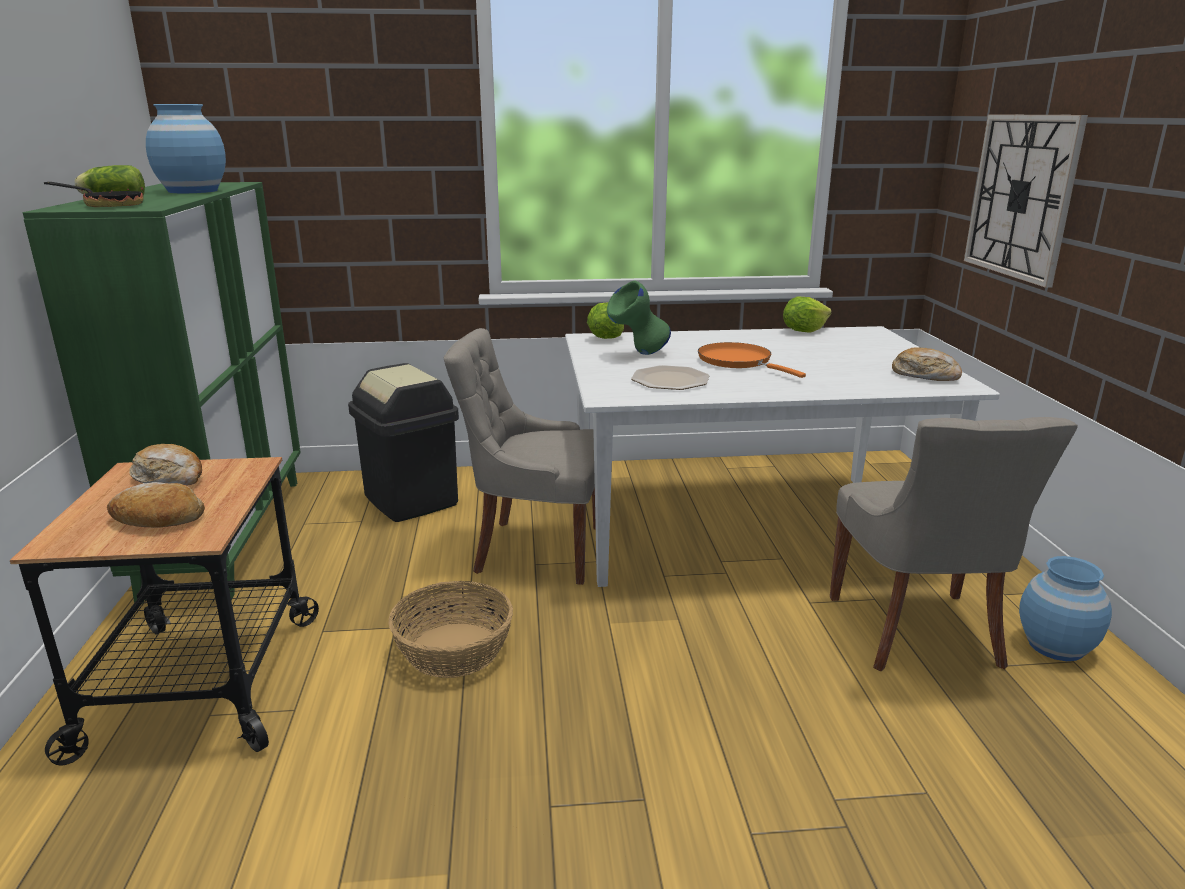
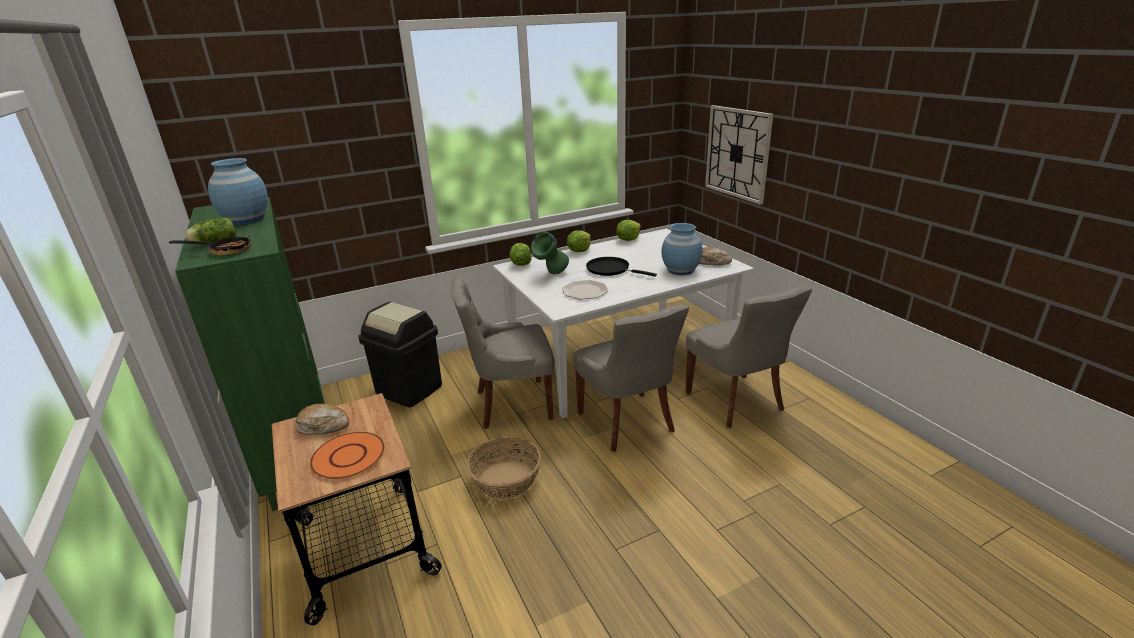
camera: 20 degrees left, 5 degrees up
(157, 519) = (348, 457): bread -> orange plate
(699, 618) = (628, 423): none -> grey chair
(711, 334) = (579, 250): none -> lettuce
(738, 361) = (611, 269): orange frying pan -> black frying pan
(1055, 646) = (799, 392): blue vase -> blue vase (680, 270)

